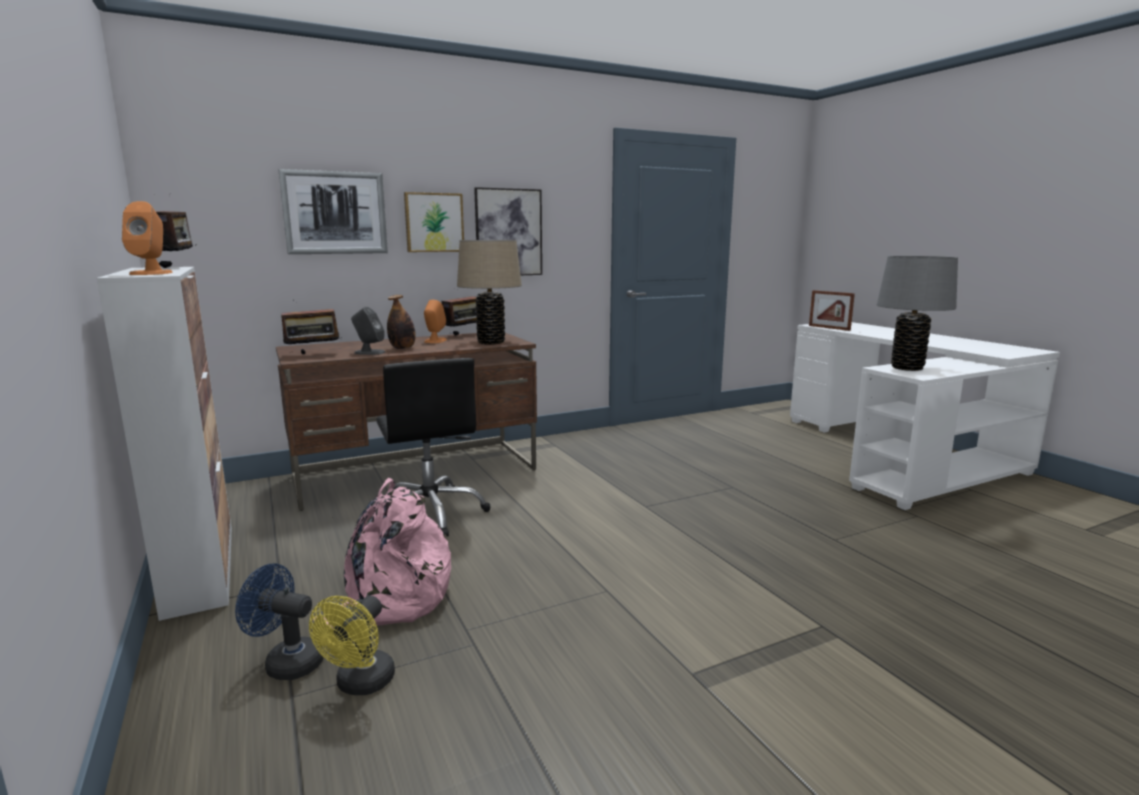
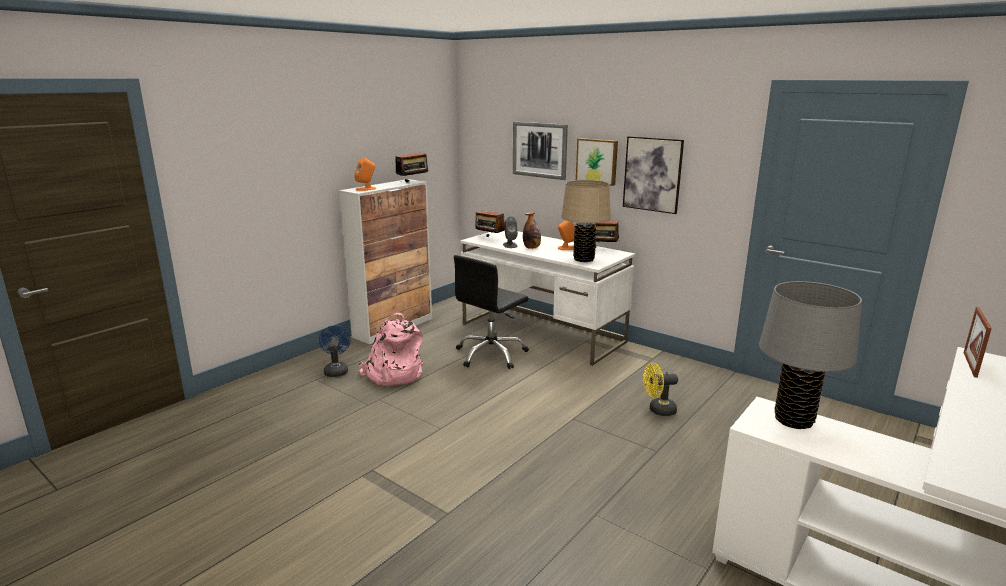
camera: 65 degrees right, 5 degrees up
(360, 685) = (328, 389): yellow fan -> yellow fan (658, 410)
(416, 472) = (542, 333): brown desk -> white desk

